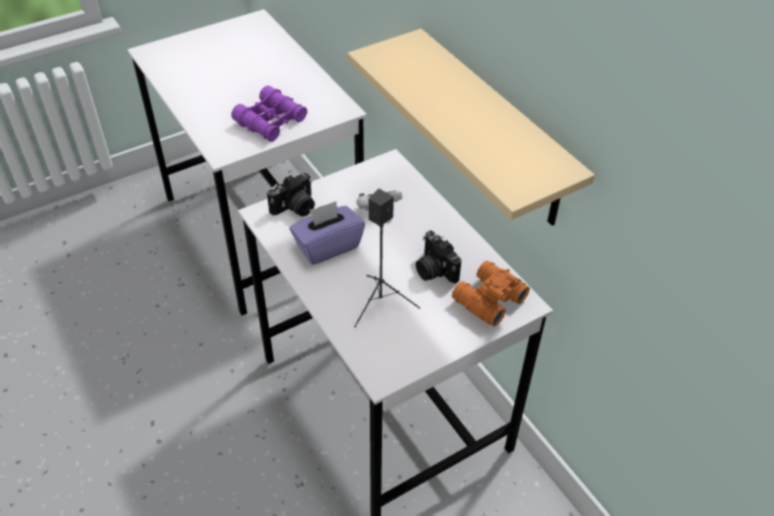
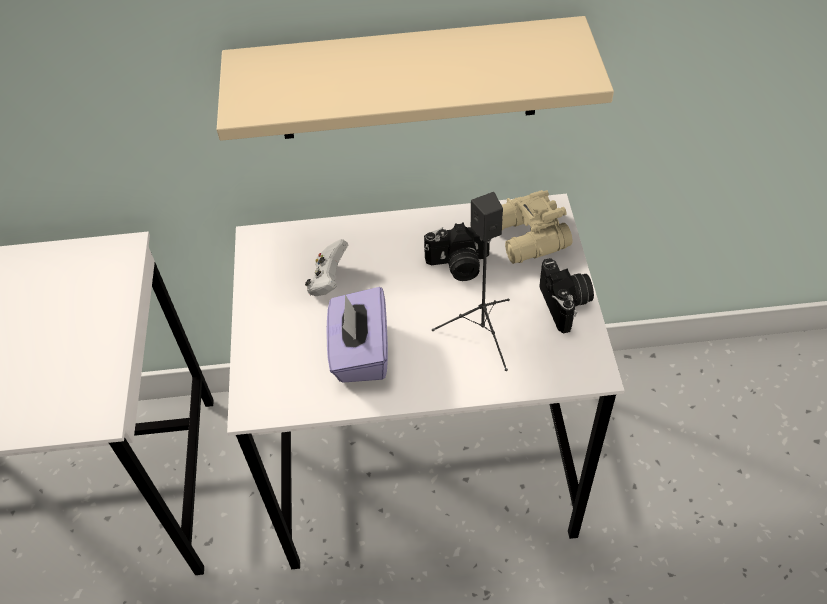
camera: 60 degrees left, 5 degrees up
(271, 121) = (76, 337): purple binoculars -> none
(295, 208) = (270, 364): camera -> camera (566, 304)
(487, 299) = (526, 237): orange binoculars -> beige binoculars

